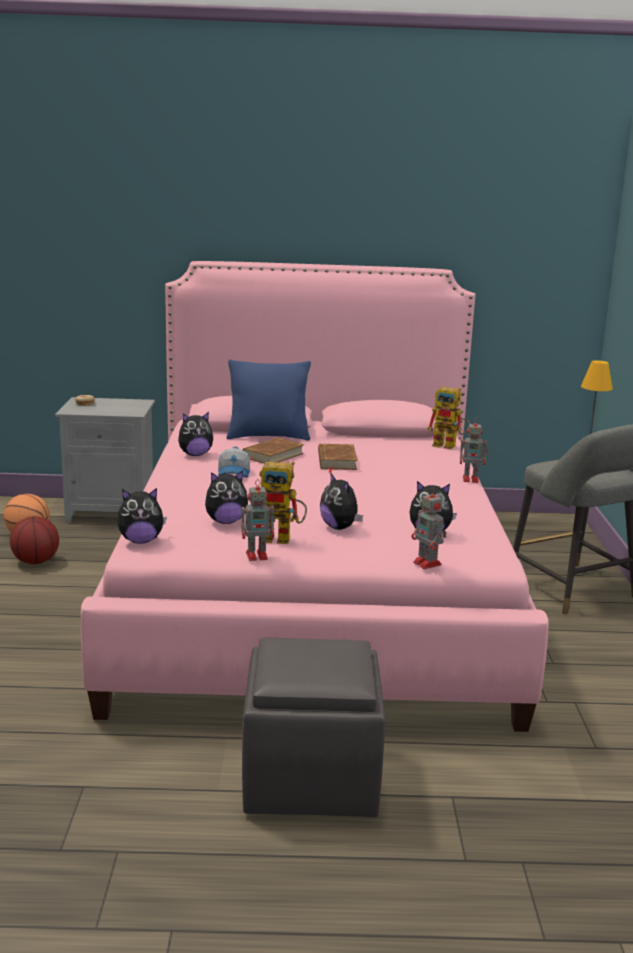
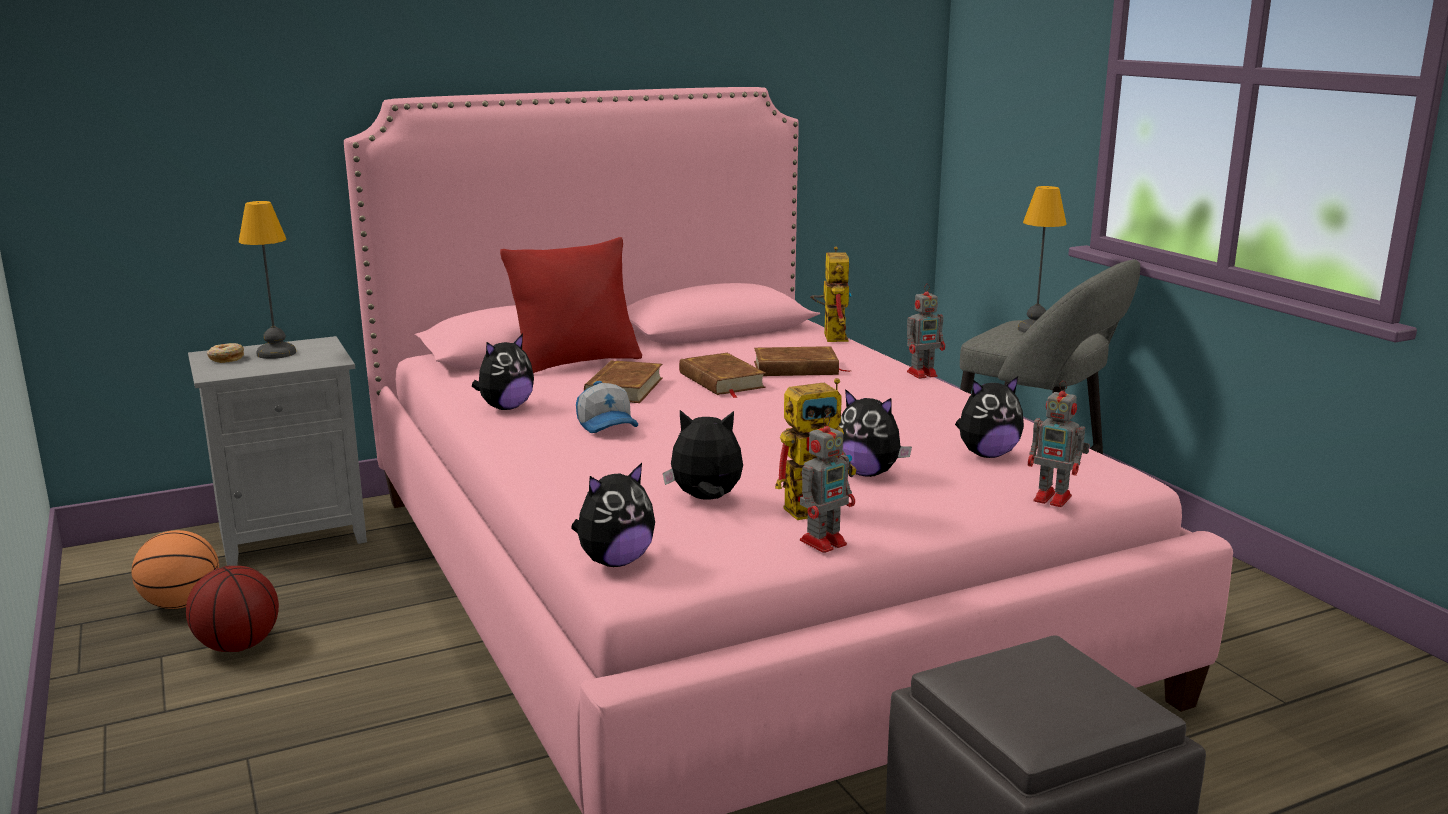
camera: 25 degrees left, 0 degrees up
(113, 404) = (277, 353): none -> table lamp
(226, 521) = (706, 499): plush toy -> plush toy turned 135 degrees counterclockwise
(268, 436) = (576, 363): blue pillow -> red pillow
(394, 462) = (796, 368): none -> brown book
(449, 446) = (831, 335): toy robot -> toy robot turned 90 degrees counterclockwise

